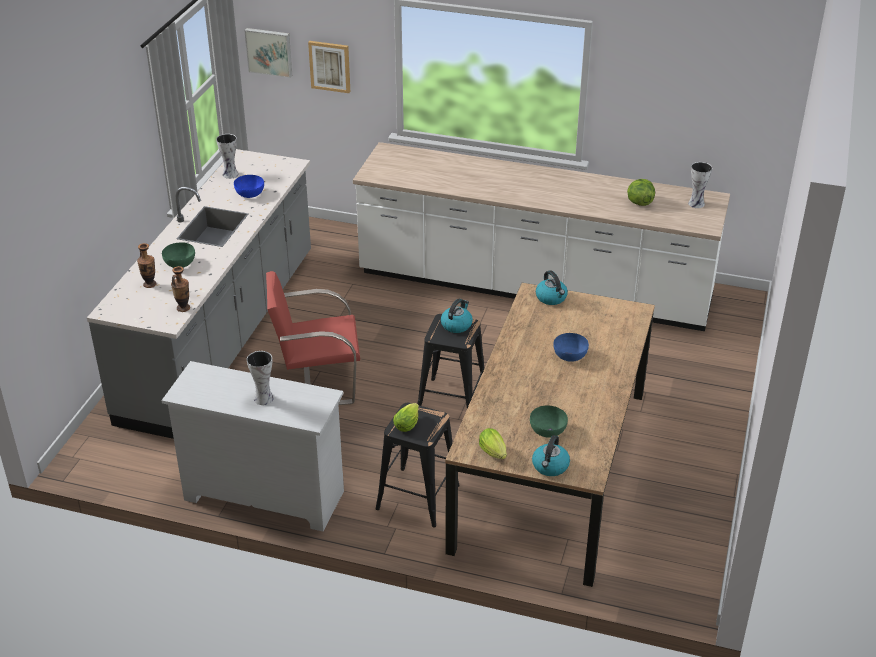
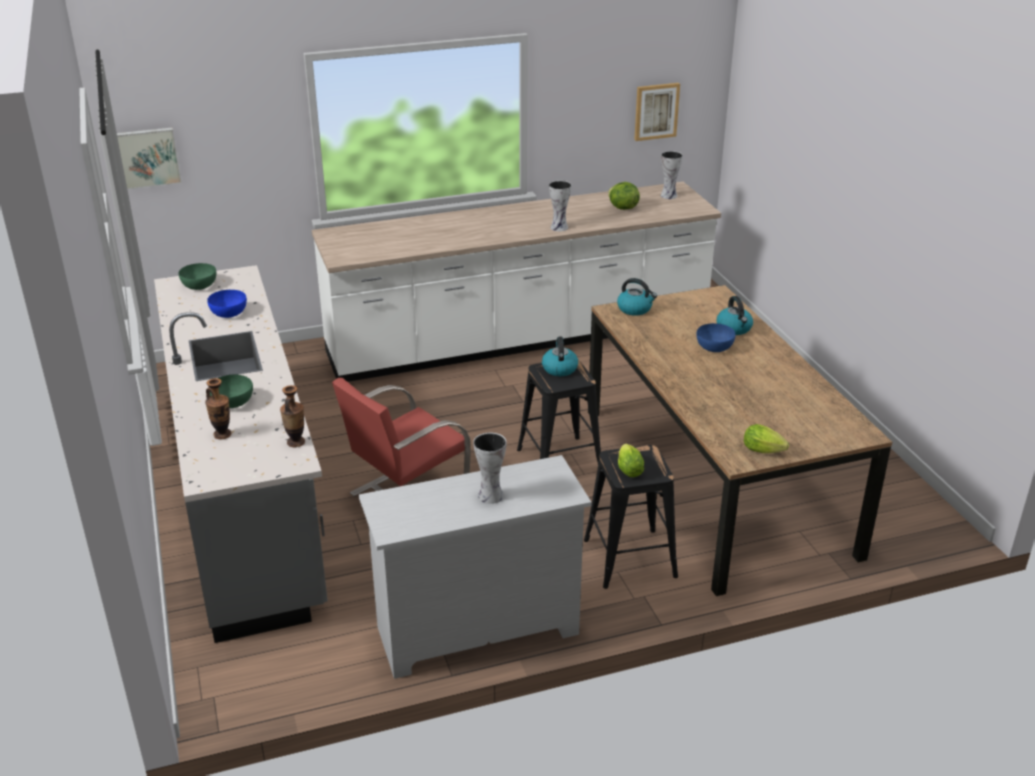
camera: 35 degrees left, 5 degrees down
(231, 174) = (182, 303): vase -> vase (560, 227)
(330, 66) = (230, 156): picture -> picture (656, 111)
(548, 430) = (781, 412): green bowl -> green bowl (199, 285)
(550, 466) = (824, 441): kettle -> kettle (734, 328)

